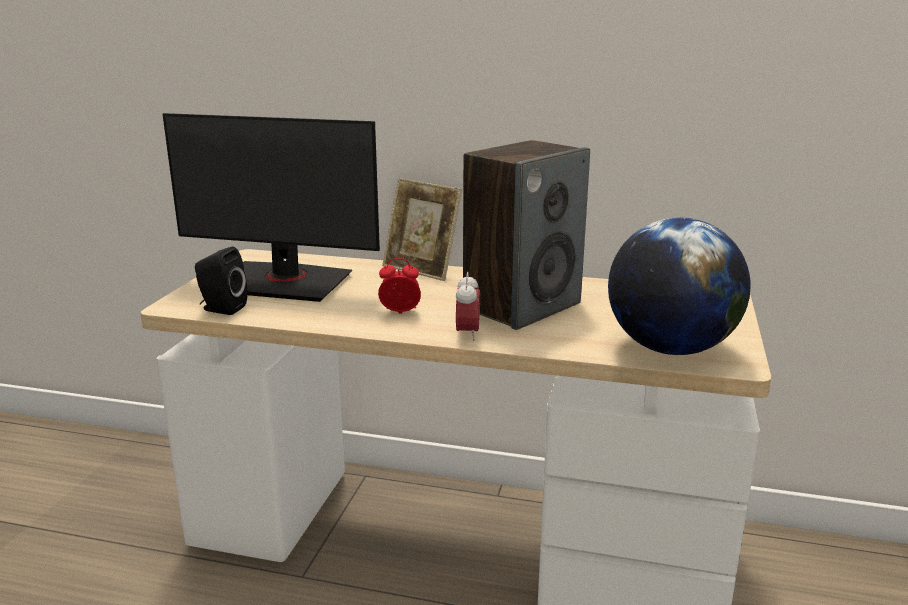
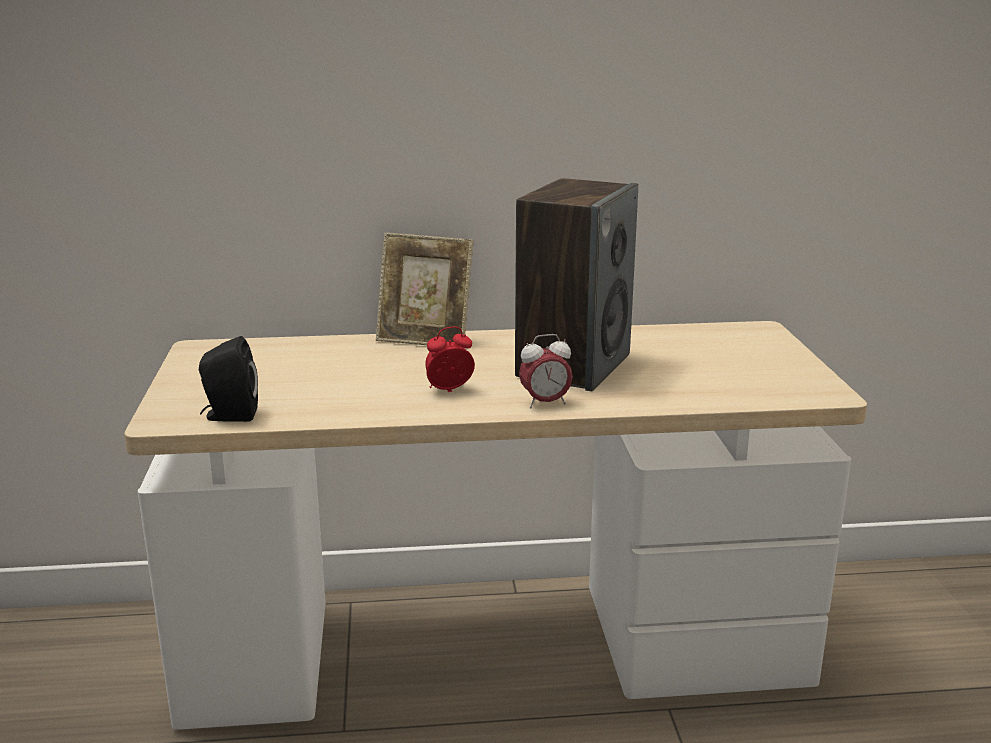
camera: 20 degrees left, 0 degrees up
(282, 282) = (272, 374): monitor -> none
(467, 334) = (545, 403): alarm clock -> alarm clock turned 90 degrees clockwise
(670, 349) = (756, 388): globe -> none

